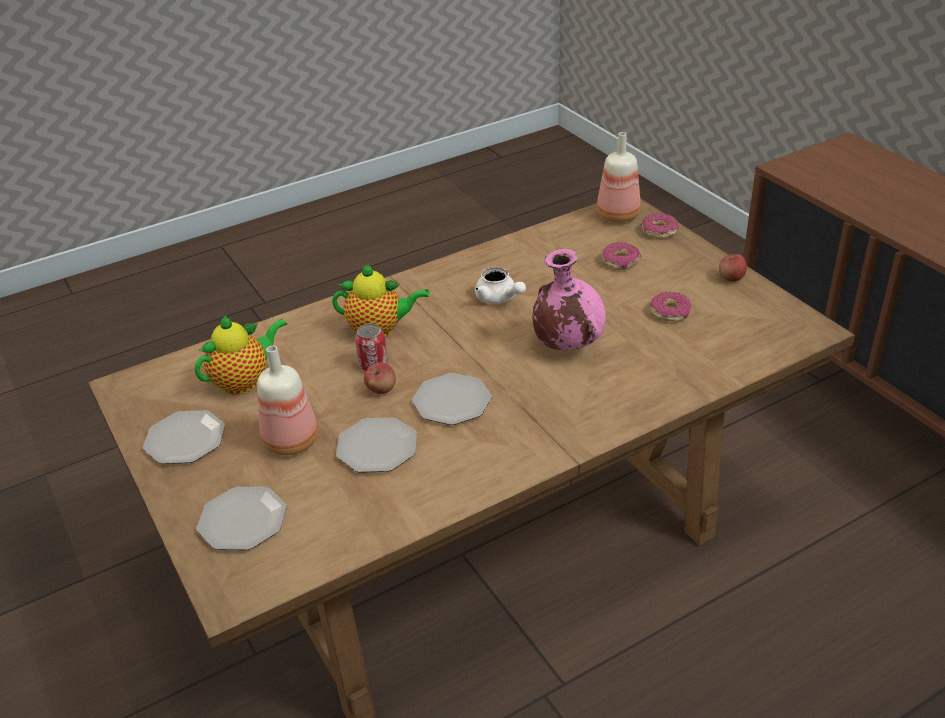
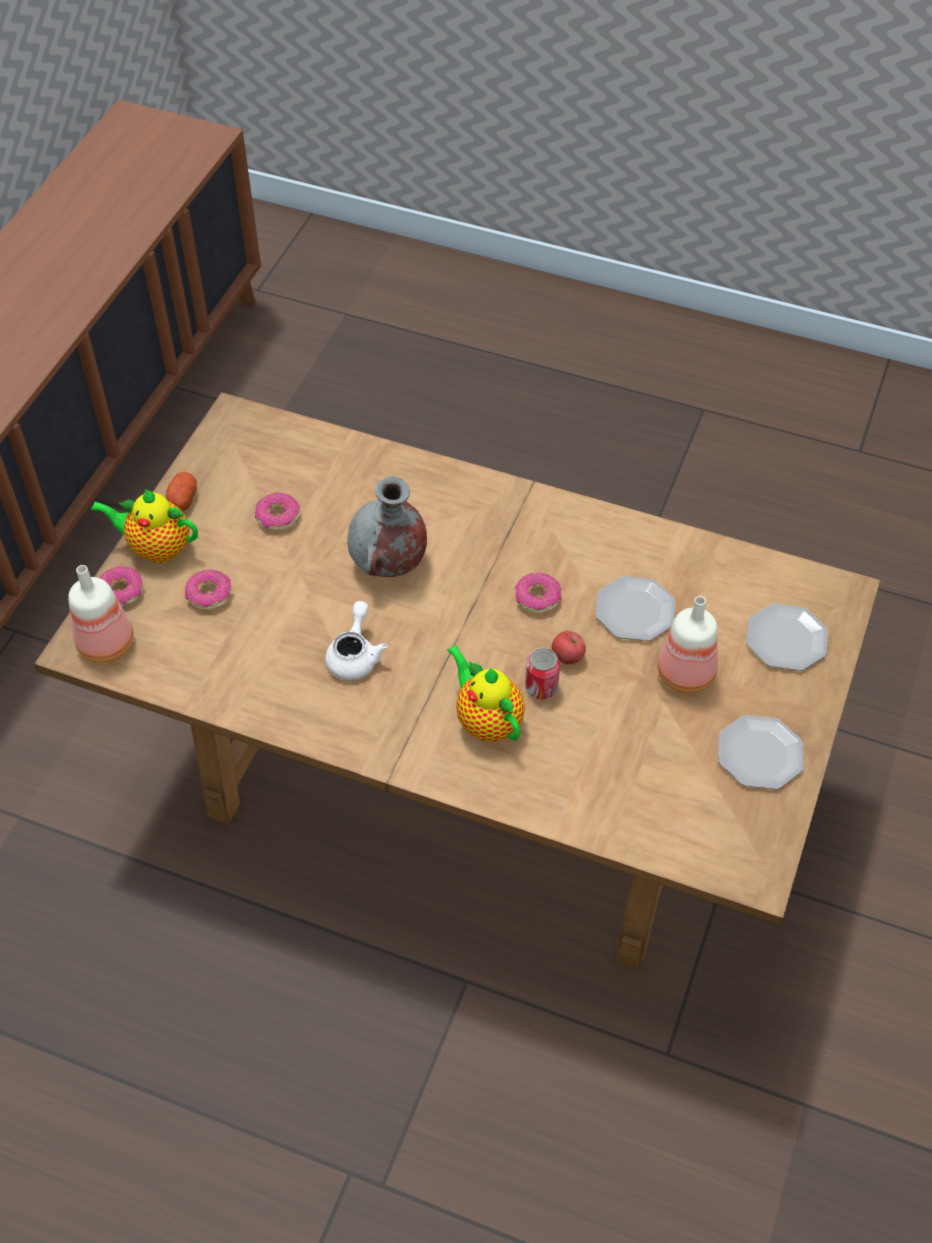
camera: 130 degrees left, 15 degrees up
(245, 381) = (654, 774): teapot -> teapot (156, 548)
(451, 402) = (537, 598): plate -> donut
(567, 344) = (388, 564): pink vase -> grey vase
(731, 278) = (182, 499): apple -> potato

